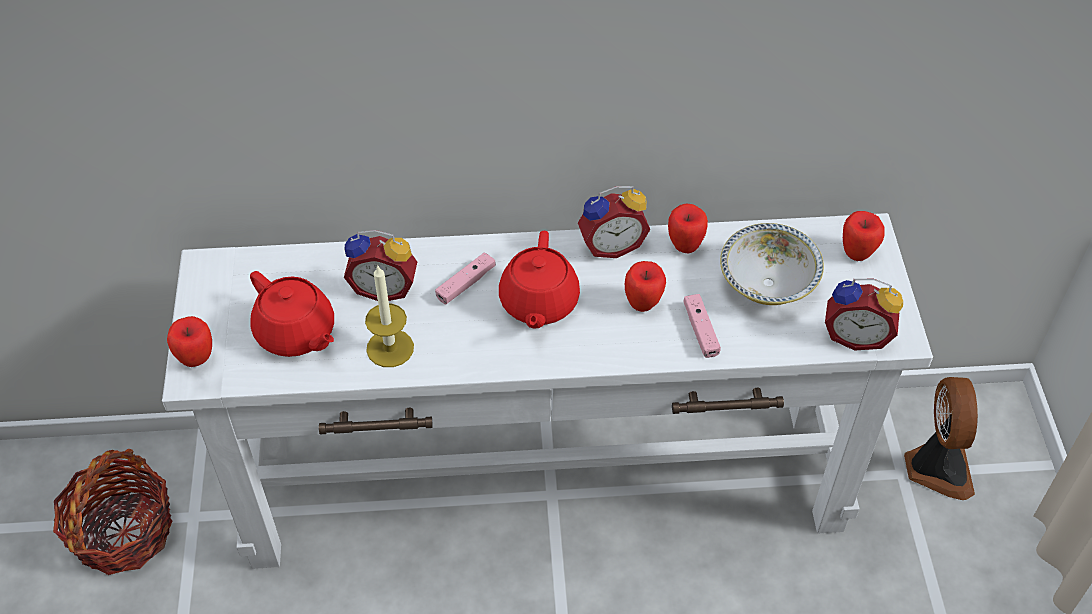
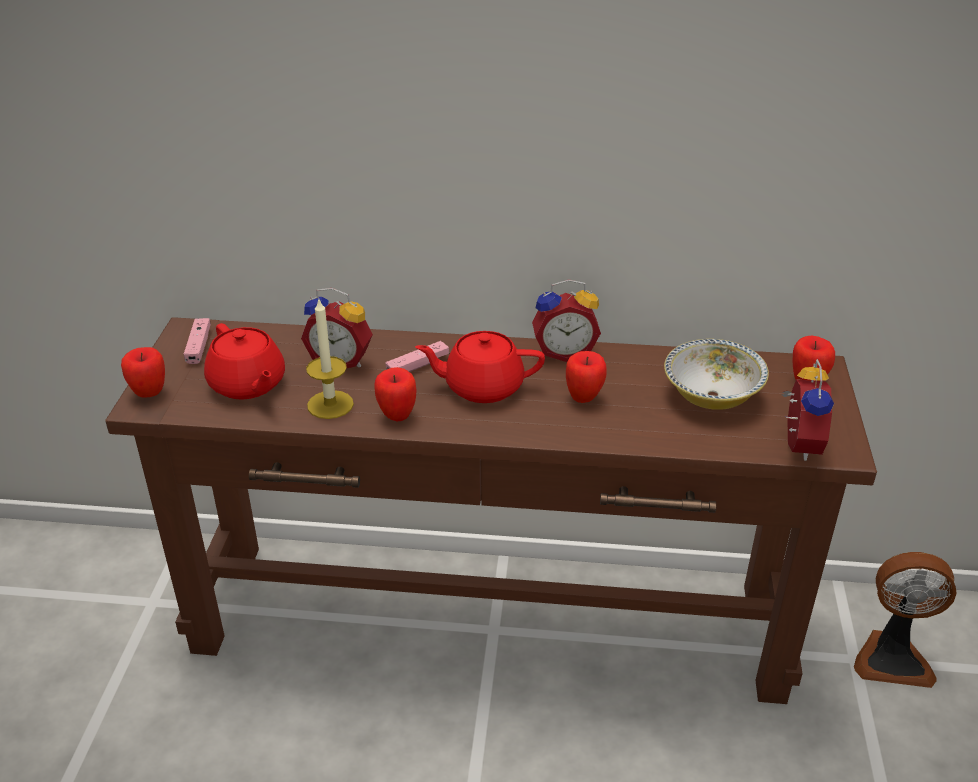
camera: 10 degrees right, 15 degrees down
(123, 531) = (85, 605): basket -> none
(538, 303) = (482, 387): red teapot -> red teapot turned 75 degrees clockwise
(545, 485) = (489, 620): white console table -> brown console table
(685, 246) = (635, 360): apple -> apple (397, 415)
(700, 330) = (637, 424): pink game controller -> pink game controller (198, 346)
(856, 335) = (796, 444): alarm clock -> alarm clock turned 105 degrees counterclockwise
(936, 467) = (892, 658): fan -> fan turned 90 degrees clockwise

